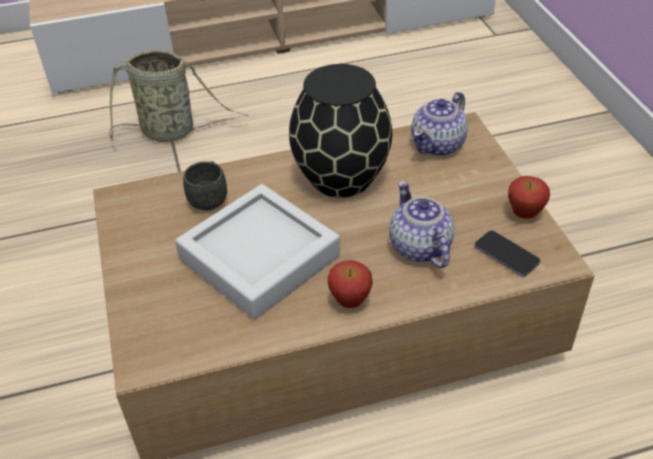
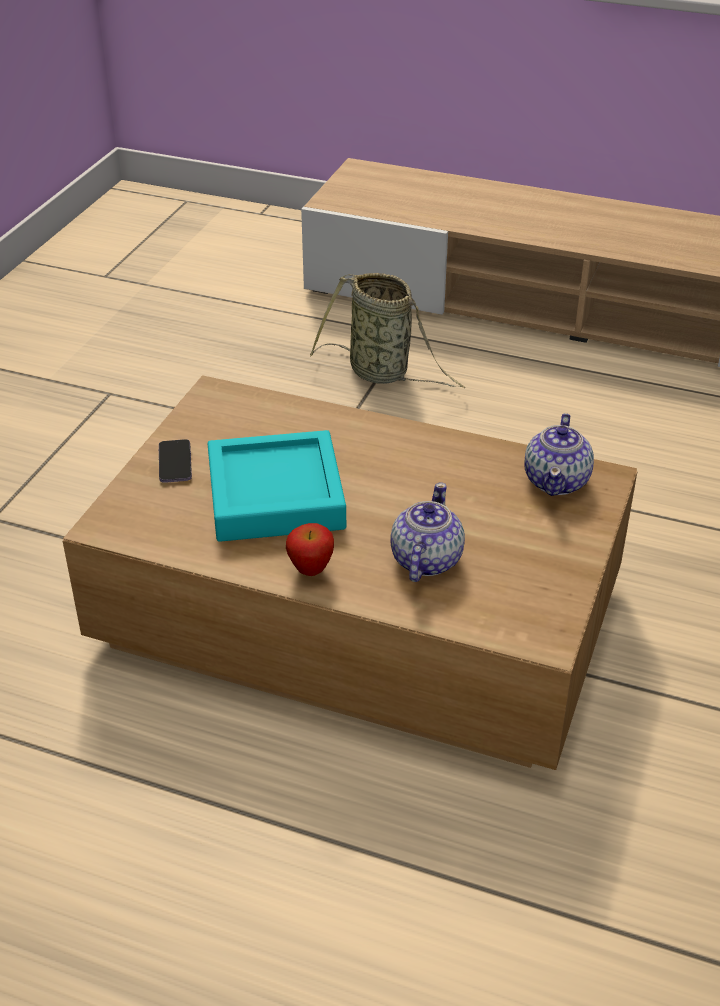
camera: 35 degrees right, 5 degrees down
(210, 198) = (287, 427): grey mug -> none
(259, 257) = (275, 496): grey tray -> turquoise tray
(342, 178) = (424, 466): black vase -> none
(438, 144) = (557, 481): teapot -> teapot turned 60 degrees counterclockwise
(506, 255) = (501, 609): phone -> phone (175, 463)
(524, 214) = (565, 585): apple -> none

